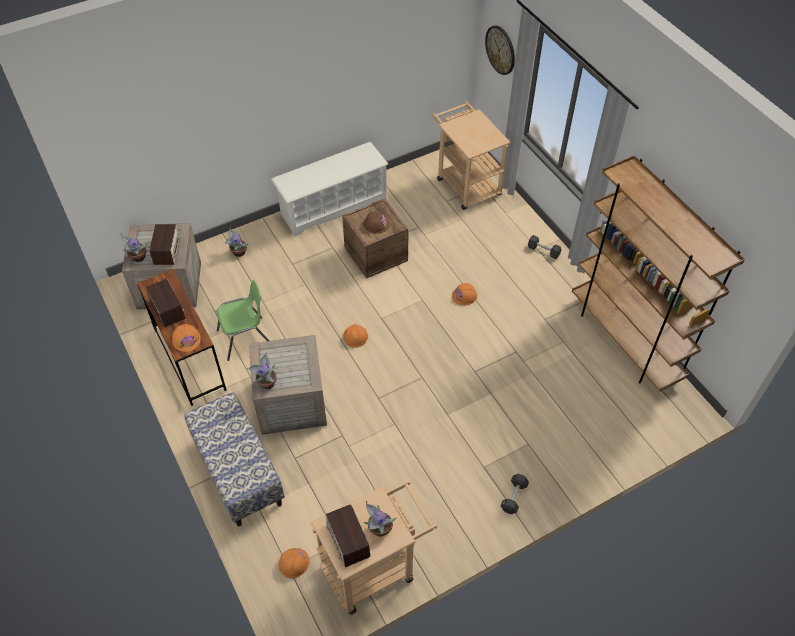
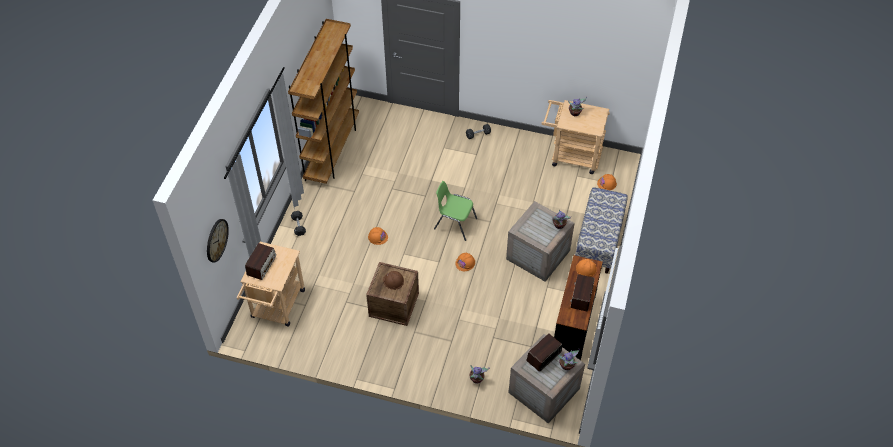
camera: 135 degrees left, 0 degrees up
(246, 338) = (528, 312): green chair -> green chair (454, 223)
(333, 207) = (379, 363): white shoe rack -> none
(348, 540) = (592, 119): radio -> radio (261, 265)

